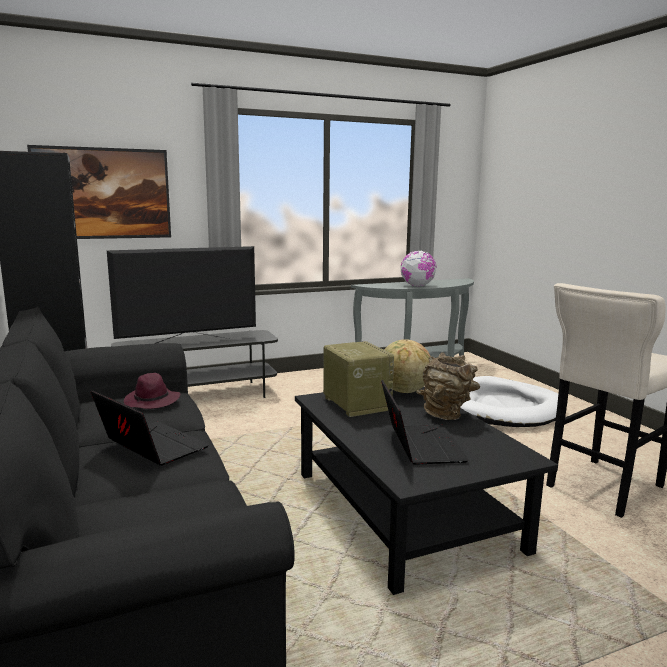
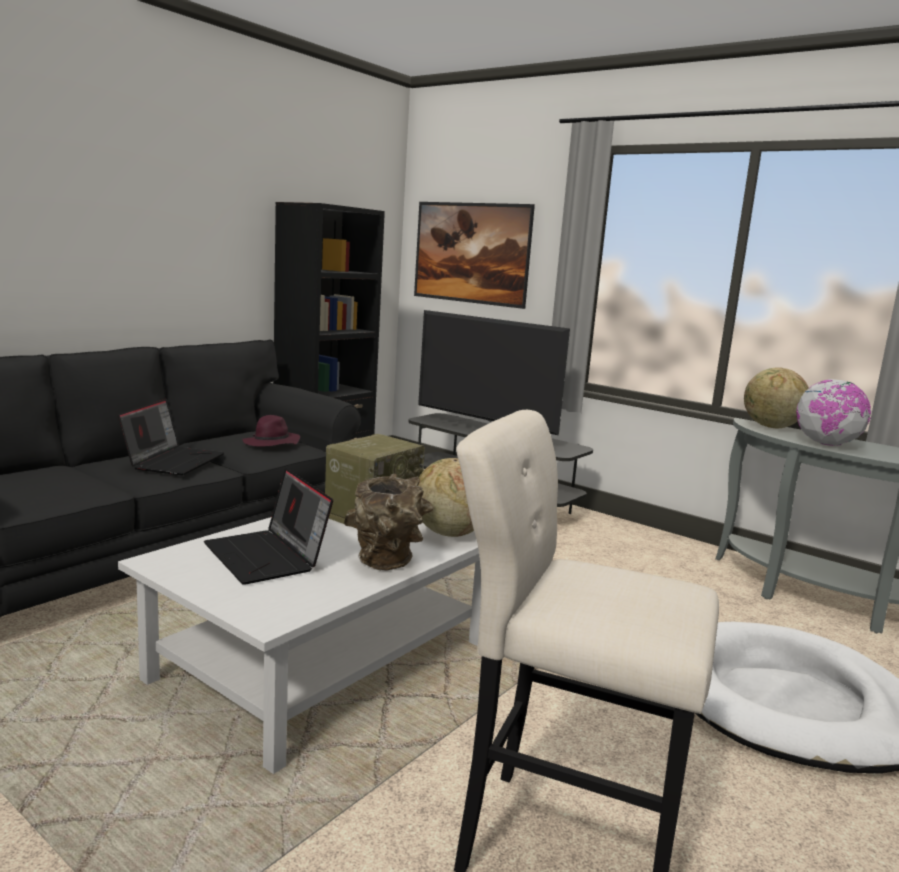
camera: 60 degrees right, 0 degrees up
(378, 285) = (771, 427): none -> globe
(403, 511) = (324, 660): black coffee table -> white coffee table
(419, 445) = (268, 557): laptop -> laptop turned 90 degrees clockwise

